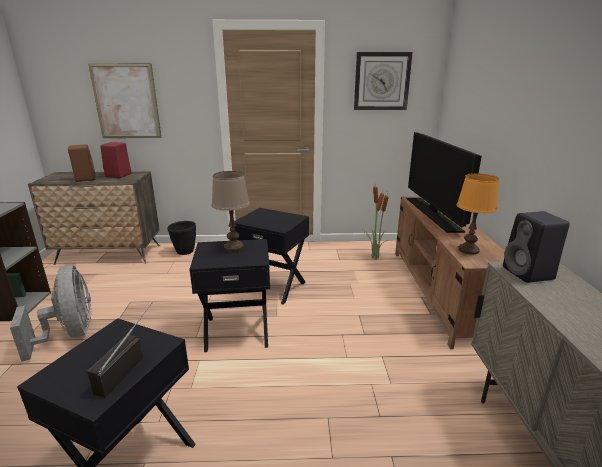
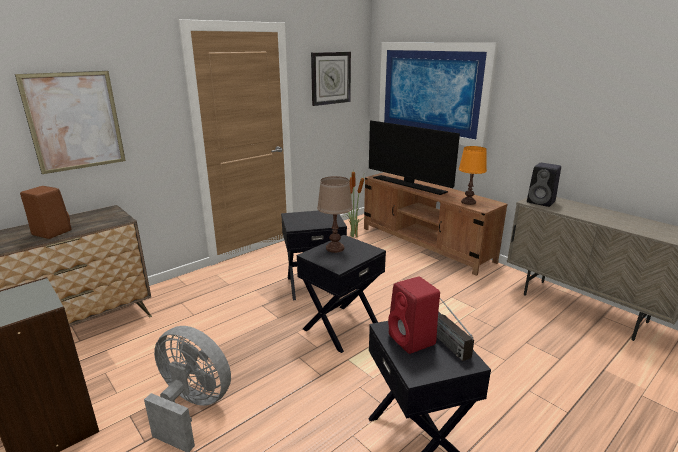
camera: 40 degrees left, 0 degrees up
(118, 175) = (89, 218): red speaker -> red speaker (413, 340)
(184, 252) = (177, 290): black planter -> none
(482, 100) = (431, 91): none -> picture

